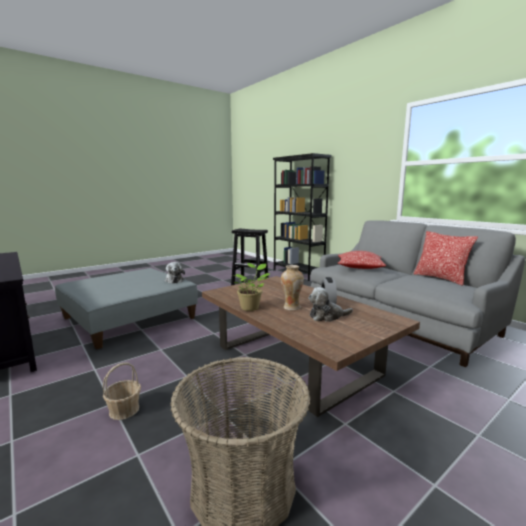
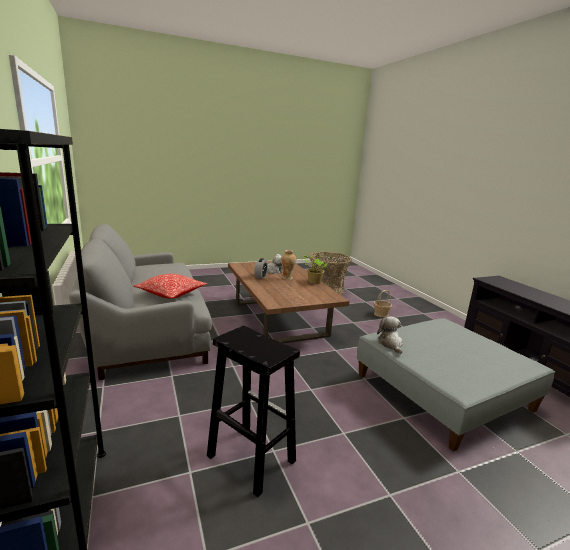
camera: 165 degrees left, 5 degrees up
(440, 278) = (137, 273): pillow -> none

